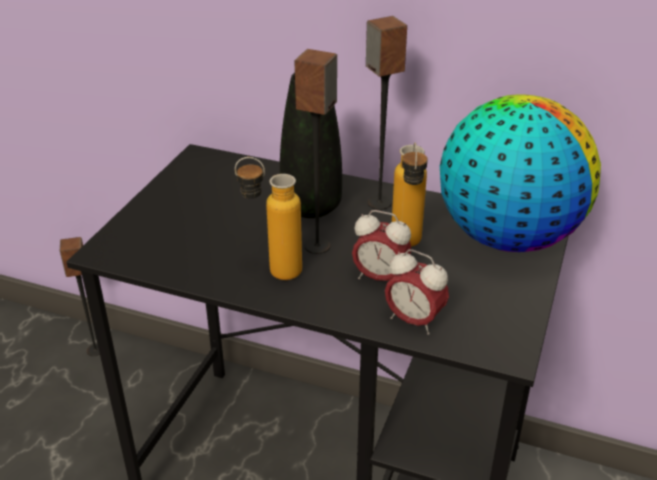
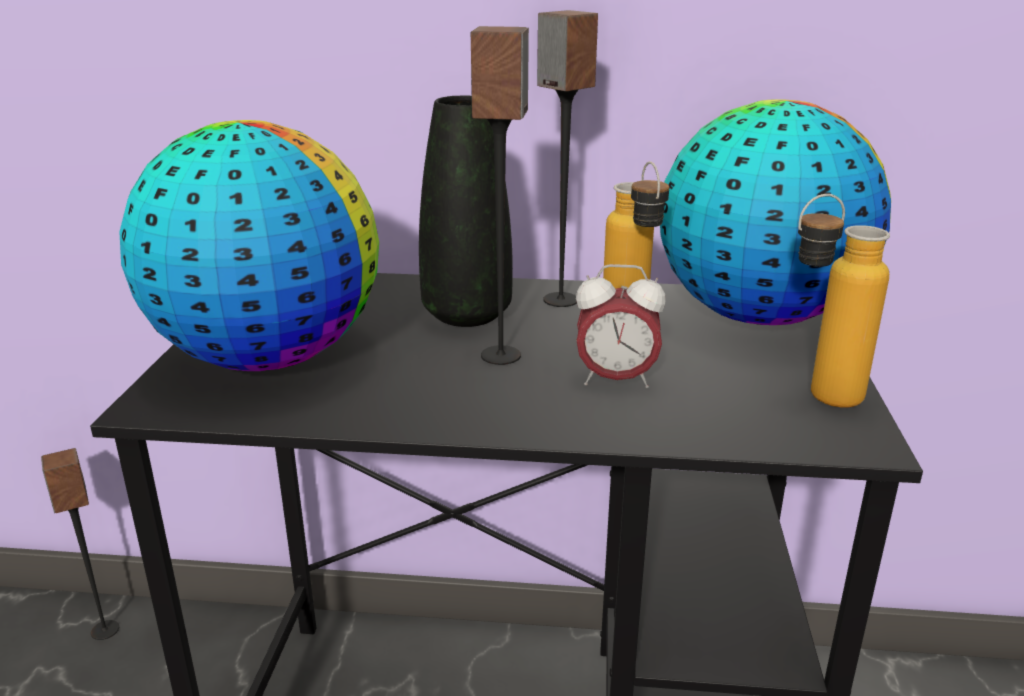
camera: 15 degrees left, 10 degrees down
(176, 225) = (268, 357): none -> globe
(272, 271) = (448, 393): bottle -> bottle (816, 399)
(414, 321) = (699, 423): alarm clock -> none

